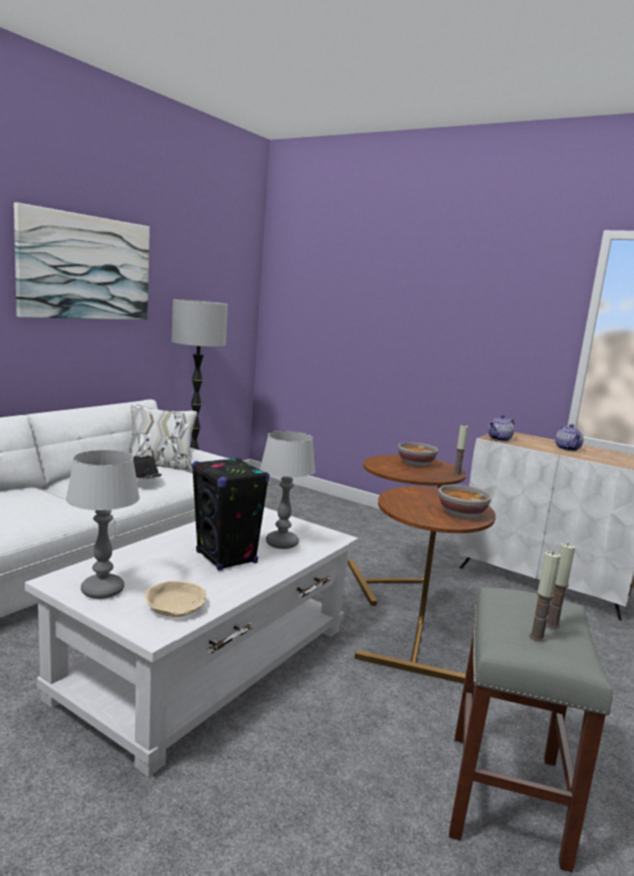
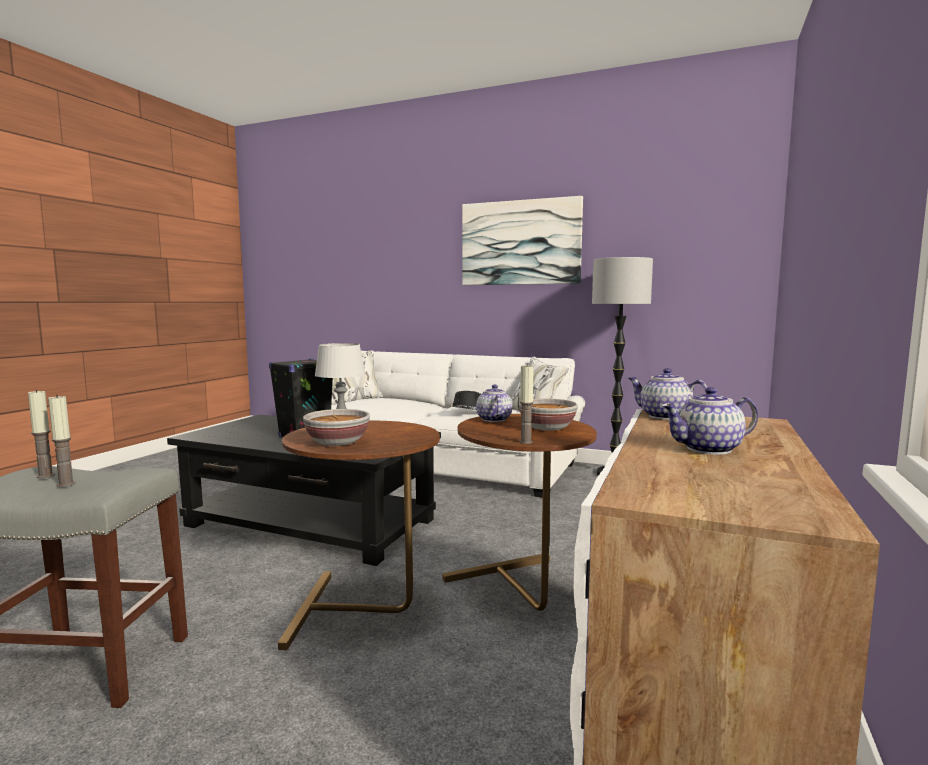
camera: 80 degrees right, 5 degrees down
(102, 591) = (246, 423): table lamp -> none
(175, 607) = (222, 435): beige bowl -> none
(209, 660) = (310, 523): white coffee table -> black coffee table
(387, 469) = (493, 419): none -> teapot

